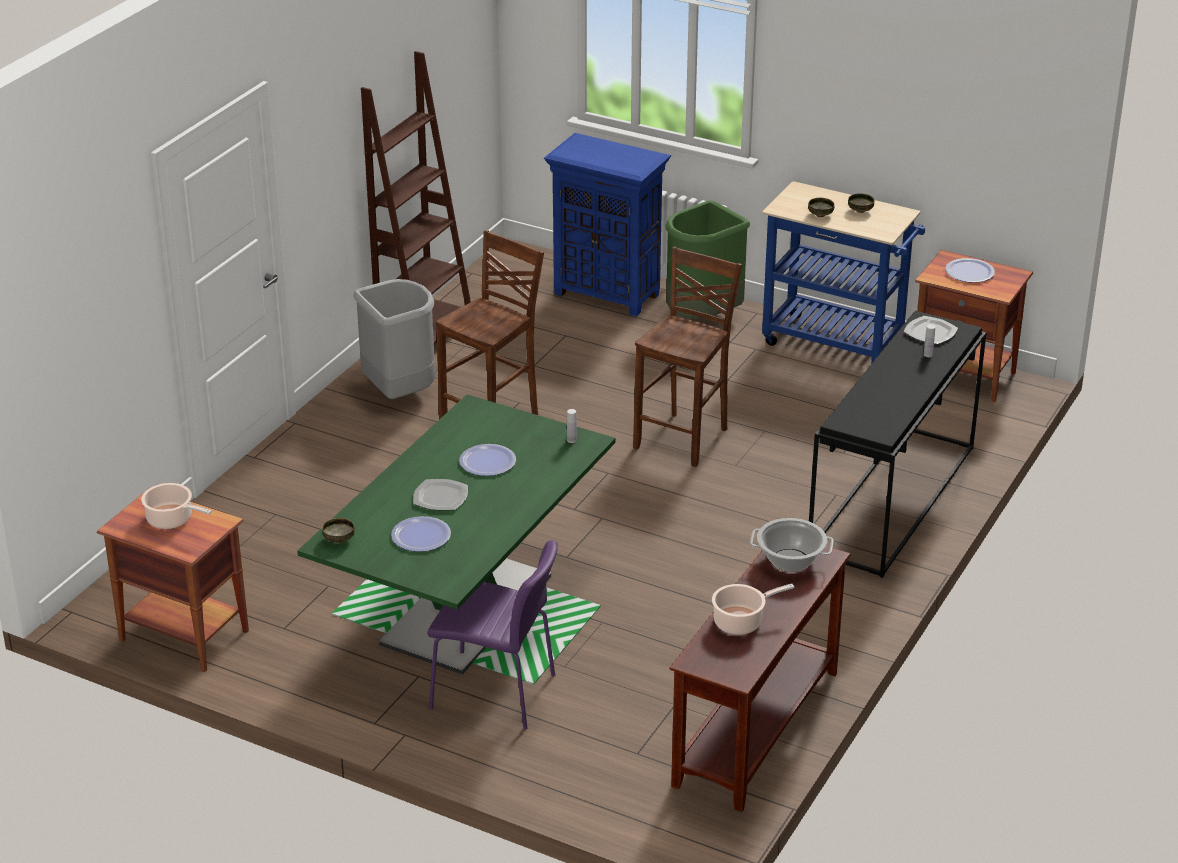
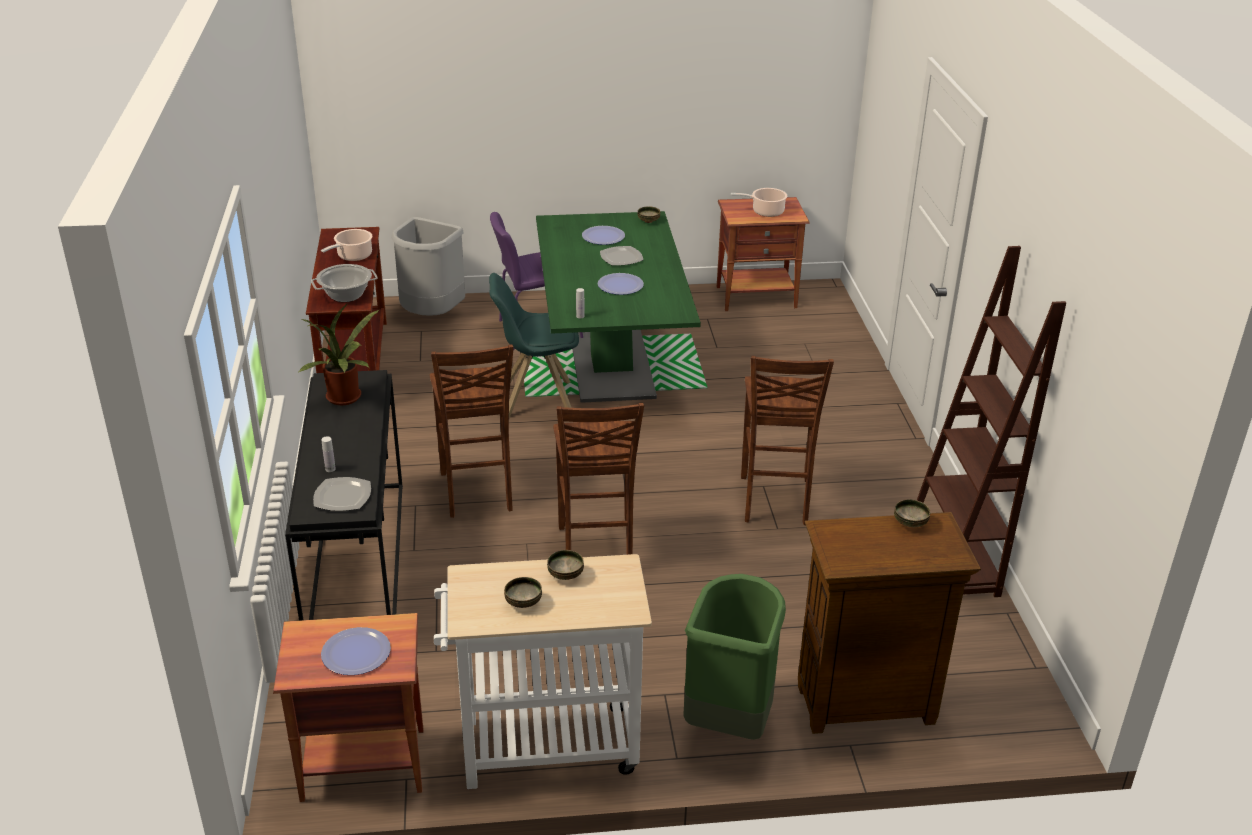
camera: 145 degrees right, 0 degrees up
(400, 394) = (880, 495): grey trash can -> grey trash can (431, 316)
(581, 157) = (910, 523): none -> bowl
(592, 597) = (536, 400): none -> turquoise chair
(608, 294) = (864, 706): blue cabinet -> brown cabinet
(740, 522) = (477, 493): none -> brown stool
(835, 344) = (546, 747): blue cart -> white cart
(878, 409) = (345, 399): none -> potted plant

